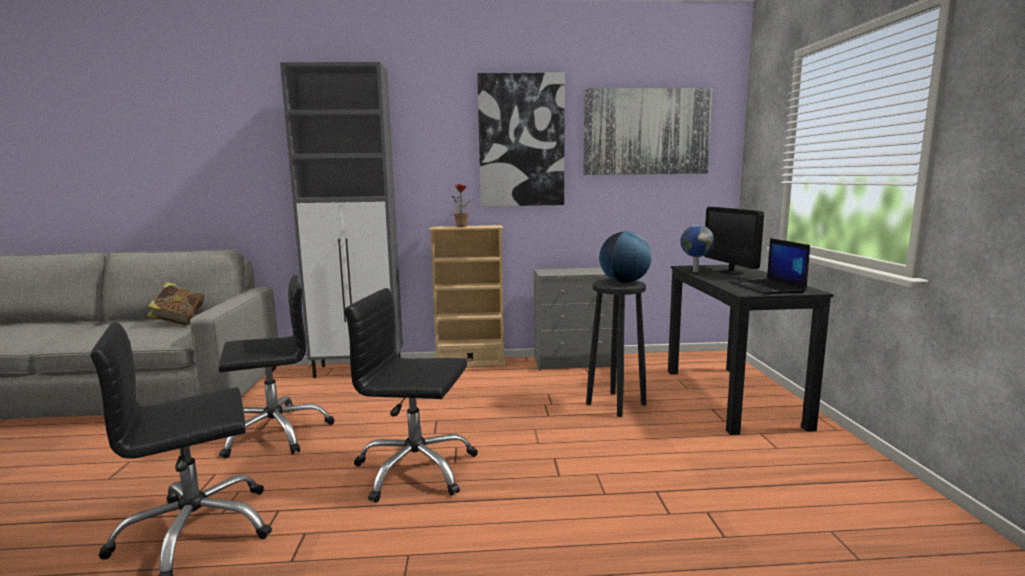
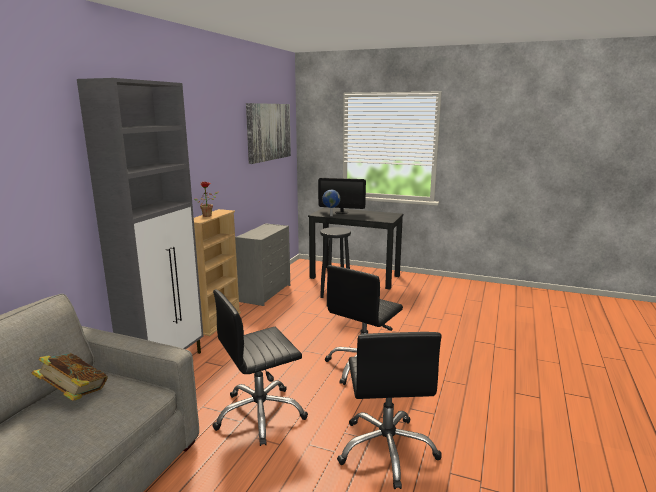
camera: 65 degrees left, 5 degrees up
(275, 433) = (260, 415): black office chair -> black office chair turned 120 degrees counterclockwise
(521, 141) = (222, 142): picture -> none
(624, 282) = (335, 229): globe -> none
(767, 287) = (382, 216): laptop -> none

